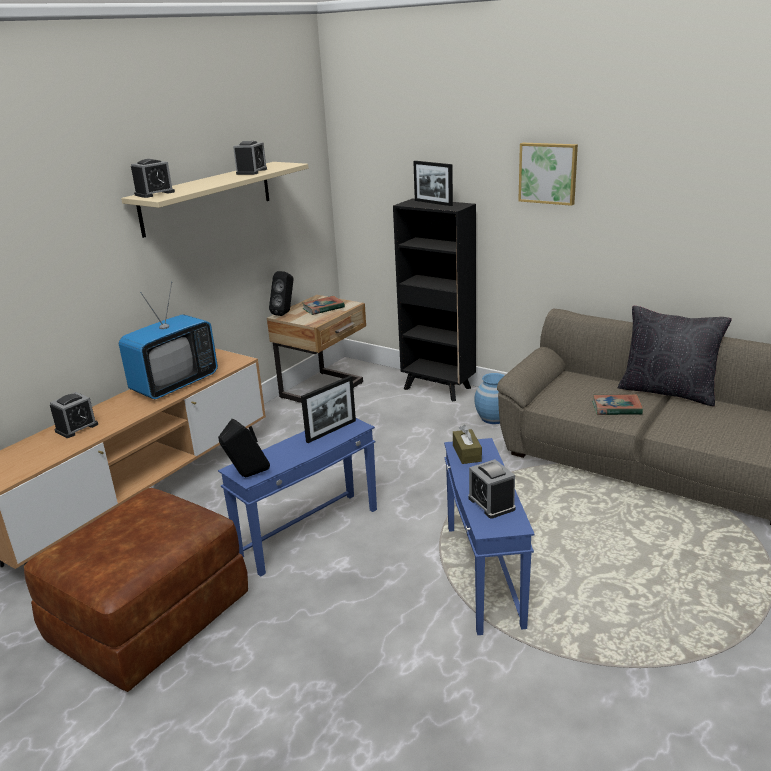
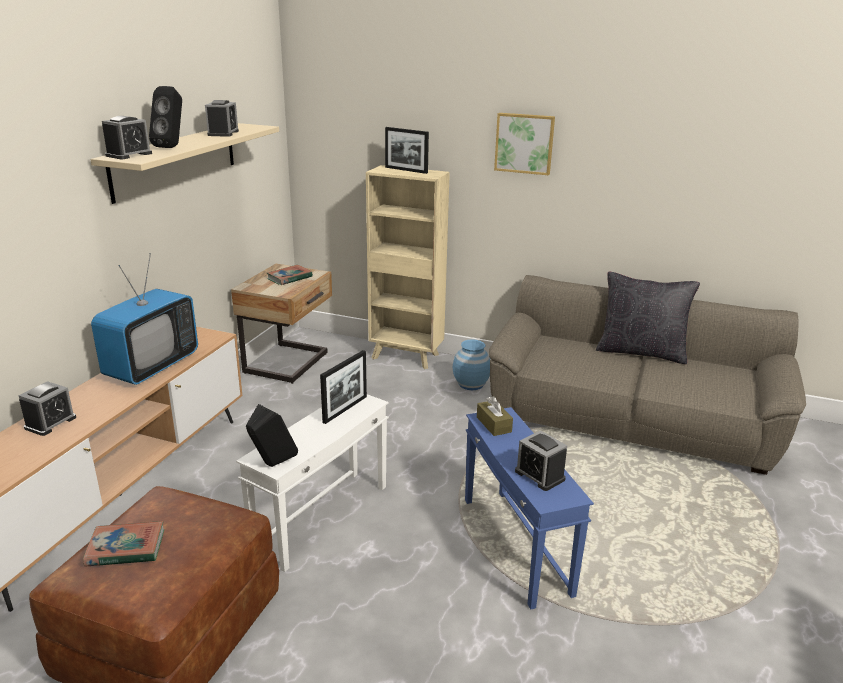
camera: 15 degrees left, 0 degrees up
(285, 313) = (250, 284): black speaker -> black speaker (172, 147)
(310, 533) = (323, 518): blue side table -> white side table
(438, 389) = (406, 357): black bookcase -> beige bookcase
(616, 408) = (603, 370): book -> book (126, 548)

